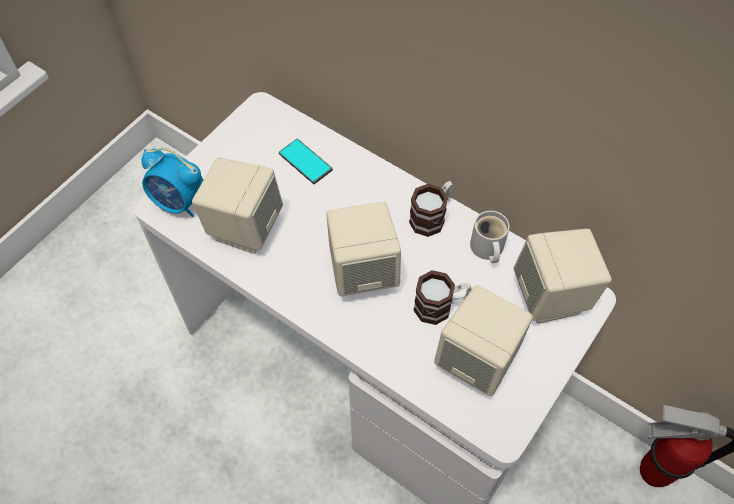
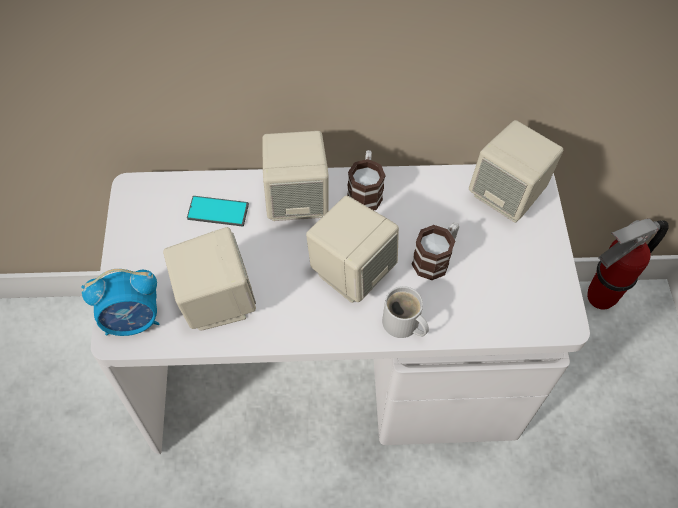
camera: 40 degrees left, 0 degrees up
(477, 359) = (498, 280): beige speaker -> beige speaker (296, 200)
(486, 248) = (429, 190): white mug -> white mug (402, 325)

